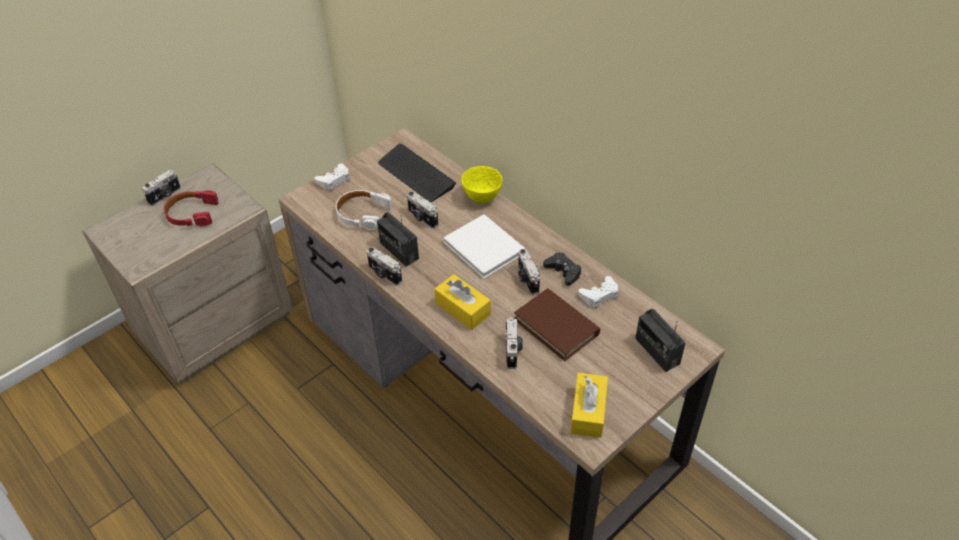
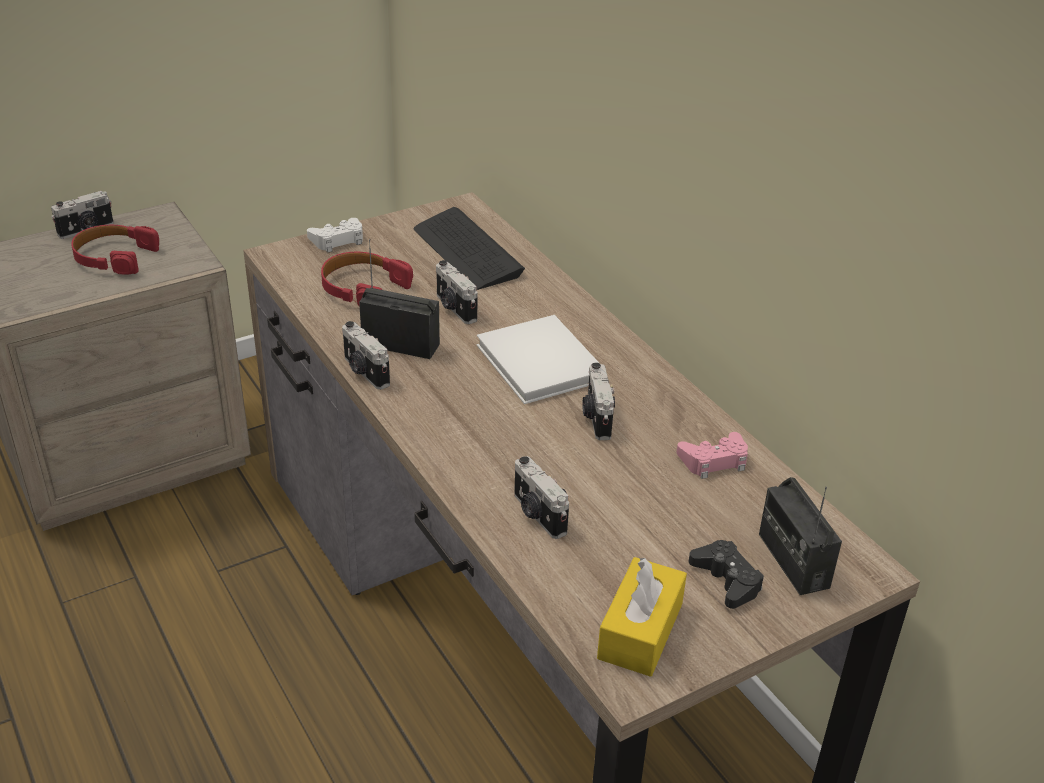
camera: 10 degrees right, 10 degrees down
(362, 214) = (363, 288): white headphones -> red headphones
(399, 251) = (401, 344): radio -> radio turned 135 degrees clockwise
(463, 309) = (474, 440): yellow tissue box -> none
(481, 198) = (560, 296): yellow bowl -> none
(513, 351) = (537, 514): camera -> camera turned 135 degrees clockwise
(556, 327) = (624, 493): brown book -> none
(563, 272) = (661, 417): black game controller -> black game controller (726, 580)
(599, 295) = (714, 461): white game controller -> pink game controller

